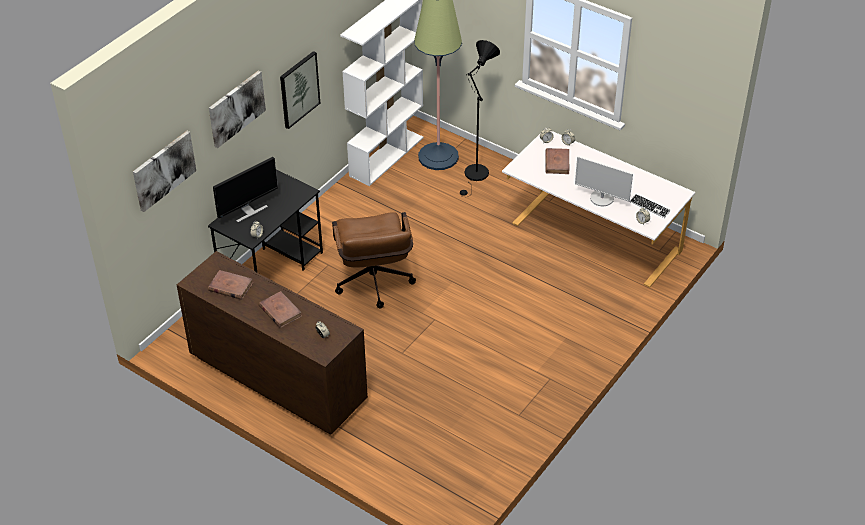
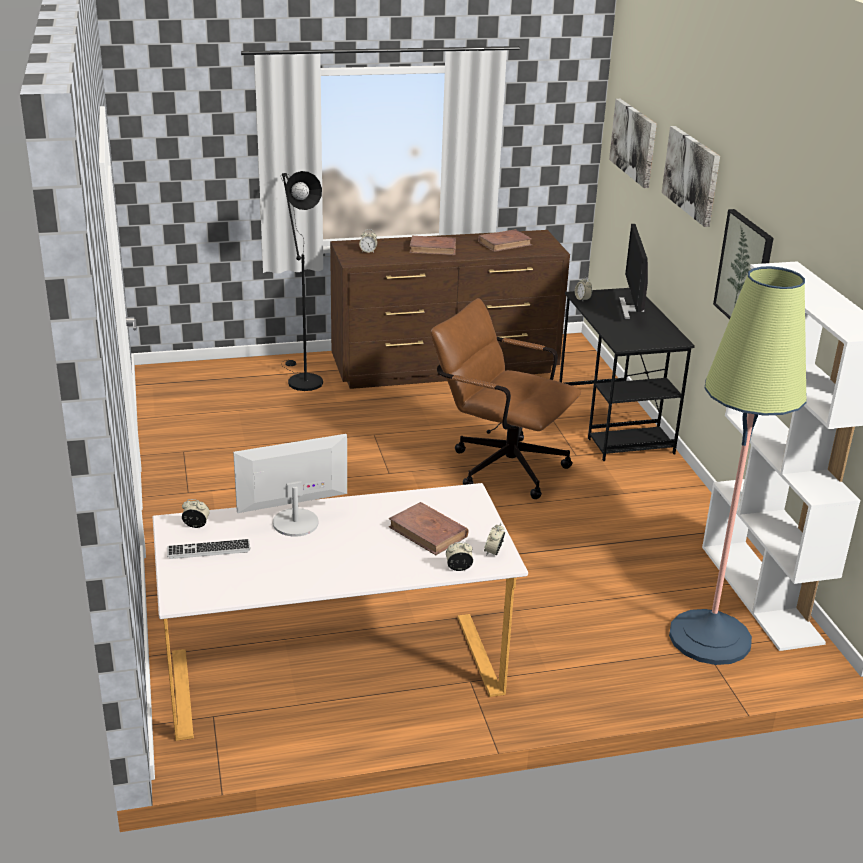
camera: 130 degrees right, 15 degrees down
(475, 176) = (619, 646): black floor lamp -> black floor lamp (301, 380)

